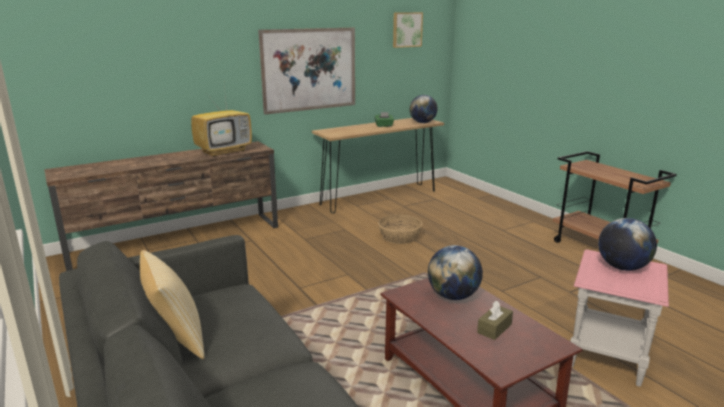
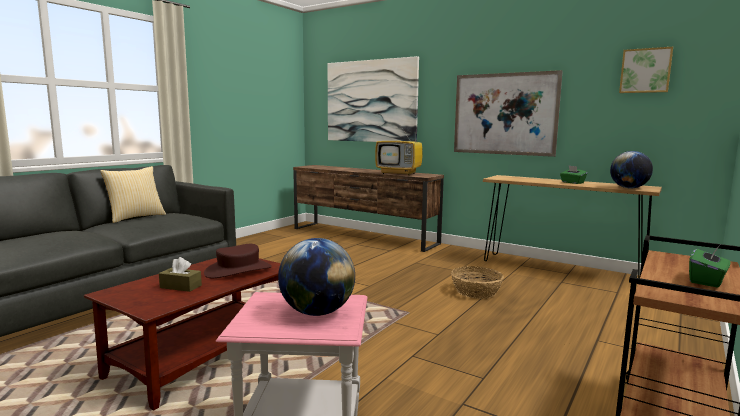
camera: 65 degrees right, 10 degrees down
(139, 63) = (371, 101): none -> picture
(453, 296) = (238, 270): globe -> brown hat
(620, 173) = (707, 281): none -> green tissue box

